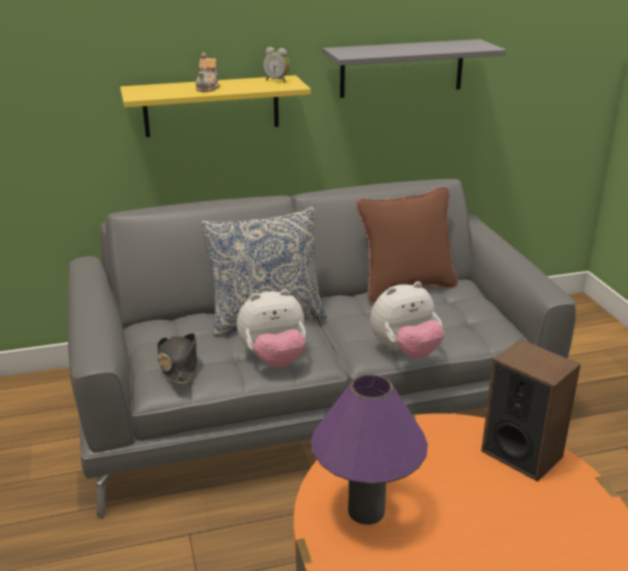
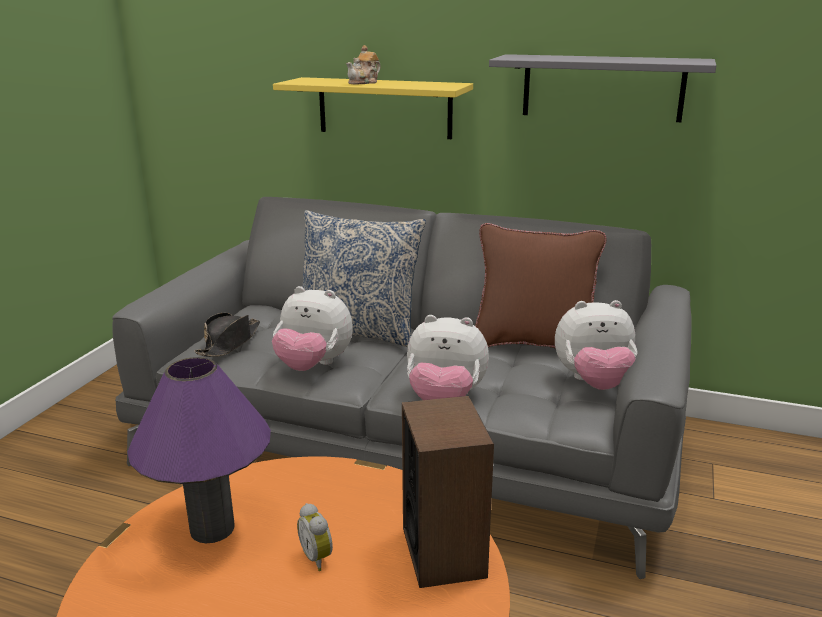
camera: 35 degrees right, 5 degrees down
(277, 80) = (441, 84): alarm clock -> alarm clock (318, 557)
(478, 304) = (593, 383): none -> plush toy

